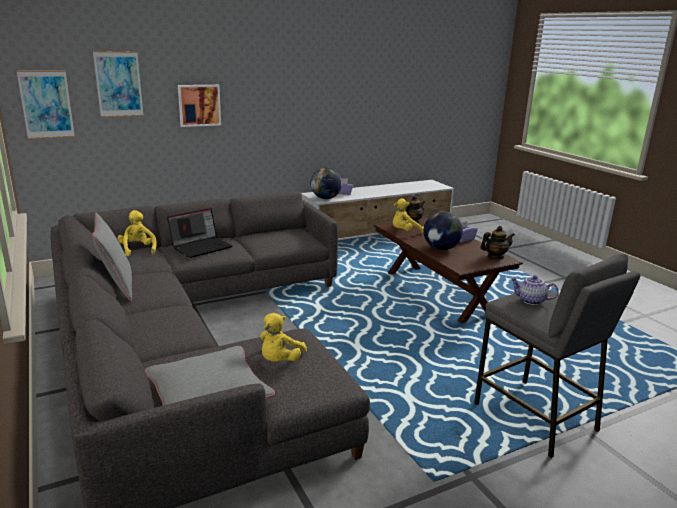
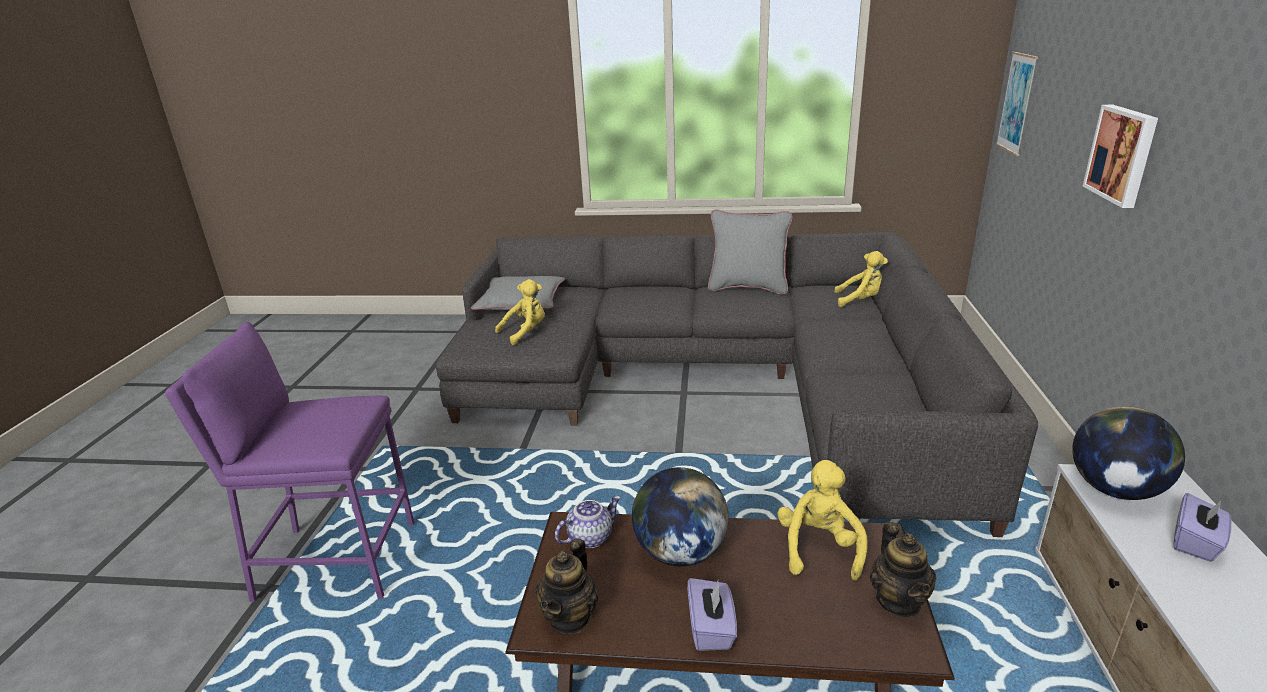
camera: 125 degrees right, 5 degrees up
(118, 84) = (1065, 88): picture -> none
(201, 247) = (854, 335): laptop -> none
(280, 361) = (525, 332): yellow plush toy -> yellow plush toy turned 90 degrees clockwise
(531, 301) = (333, 416): teapot -> teapot (590, 537)
(535, 417) = (336, 560): grey stool -> purple stool

